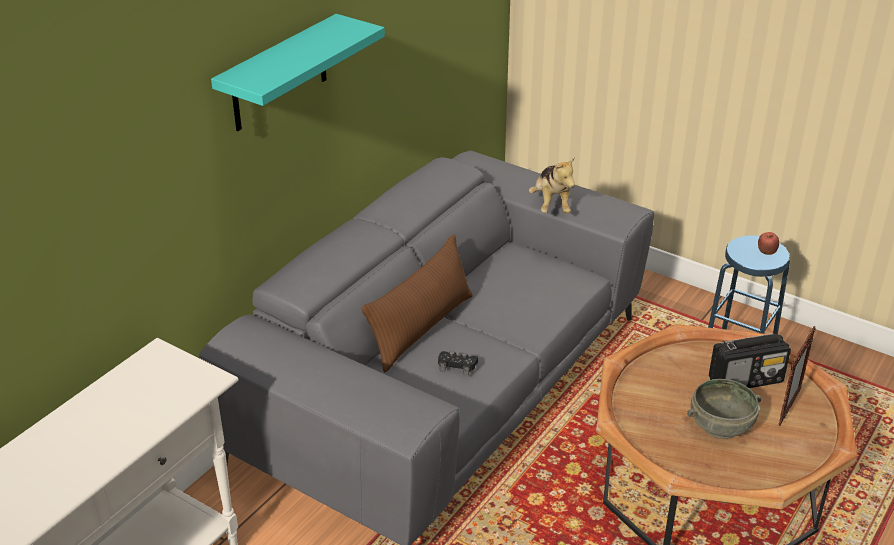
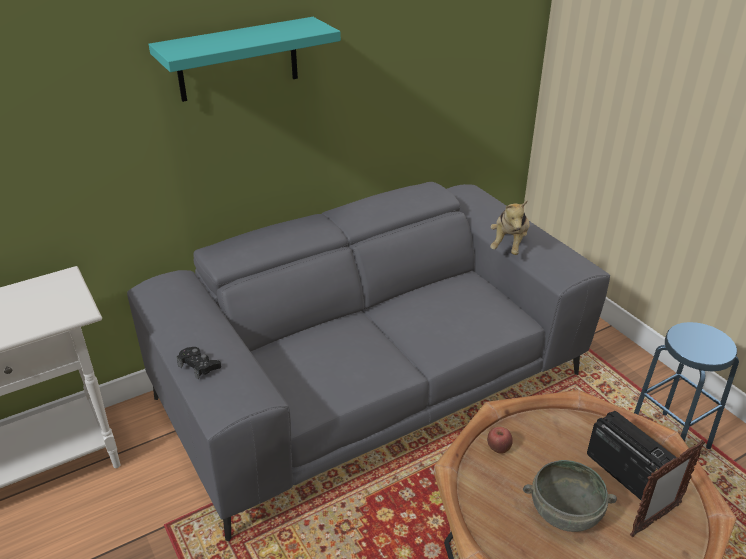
camera: 25 degrees right, 0 degrees up
(421, 328) = (340, 324): brown pillow -> none
(457, 366) = (344, 366): black game controller -> black game controller (199, 366)
(746, 380) = (624, 472): radio -> radio turned 135 degrees counterclockwise
(766, 252) = (711, 345): apple -> apple (498, 449)

